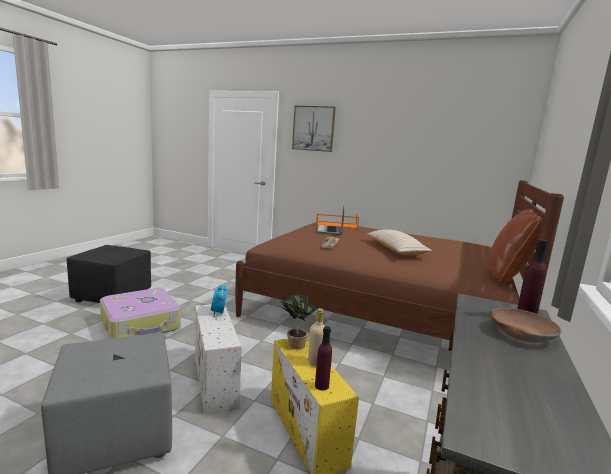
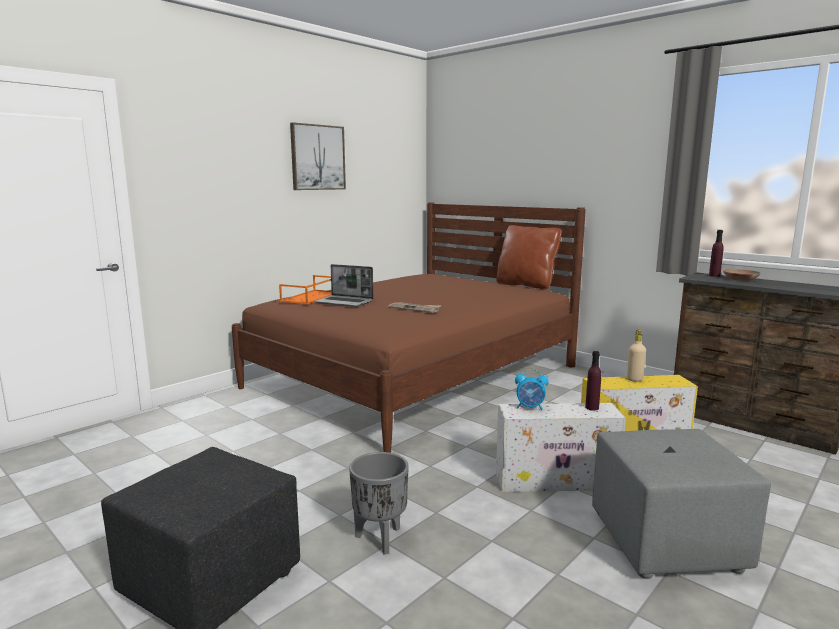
camera: 70 degrees left, 0 degrees up
(141, 324) = (379, 538): suitcase -> grey planter
(295, 343) = (601, 382): potted plant -> none
(313, 128) = (199, 153): picture -> picture (317, 157)
(321, 386) = (671, 382): purple bottle -> purple bottle (592, 407)
(395, 250) = (446, 294): beige pillow -> none

